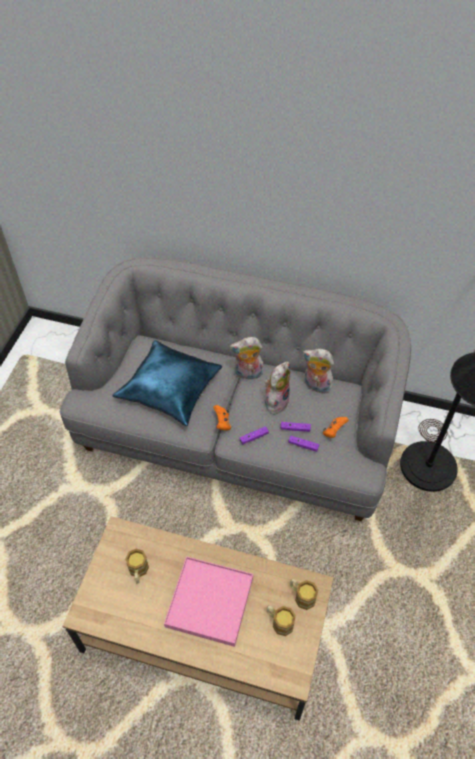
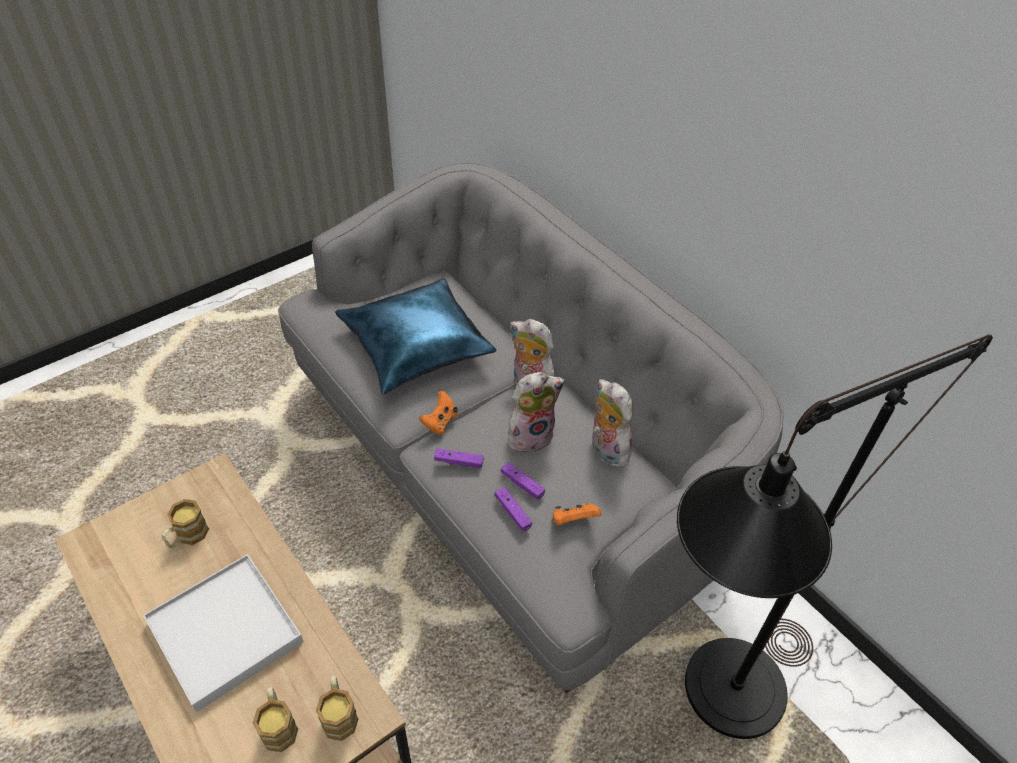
camera: 35 degrees right, 5 degrees down
(209, 602) = (225, 632): pink tray -> white tray

